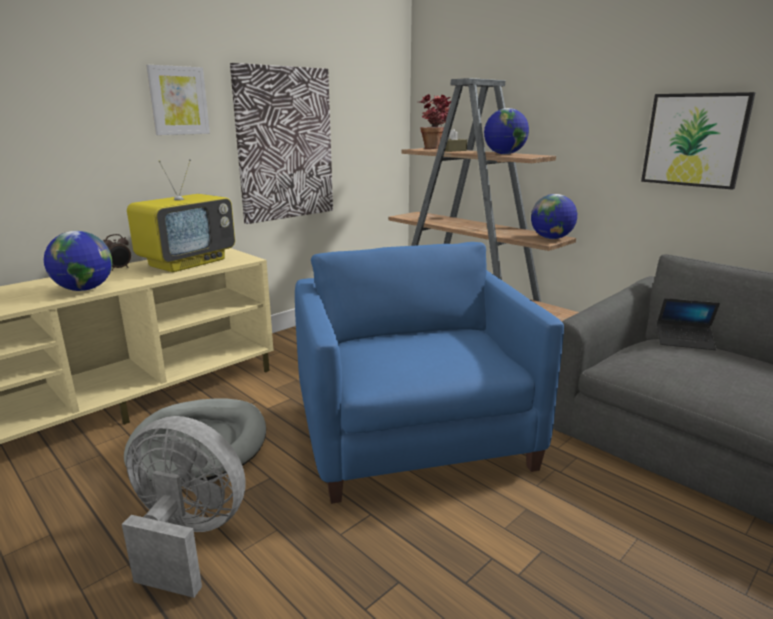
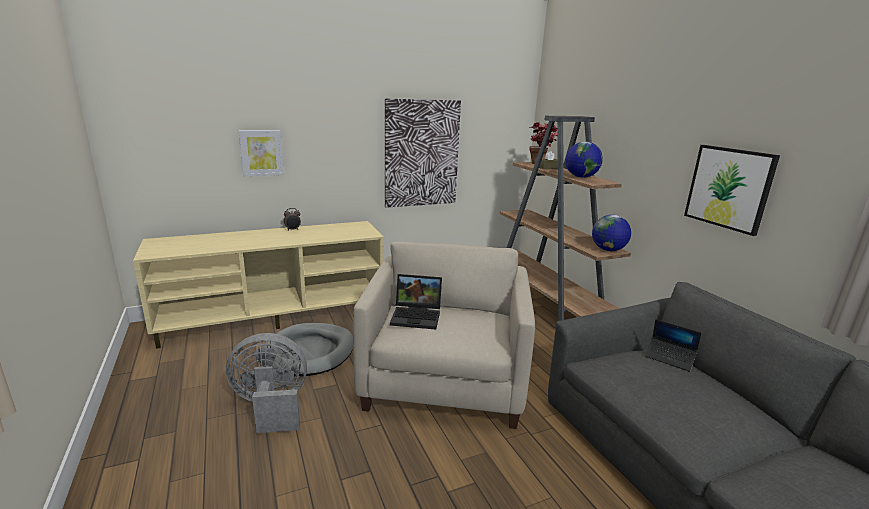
camera: 20 degrees right, 0 degrees up
(84, 289) = (263, 242): globe -> none
(178, 100) = (345, 123): picture -> picture (261, 152)
(187, 537) = (271, 407): grey fan -> grey fan turned 45 degrees counterclockwise
(188, 262) = (334, 231): television -> none
(382, 350) = (417, 316): none -> laptop
(414, 435) = (445, 380): blue armchair -> beige armchair

